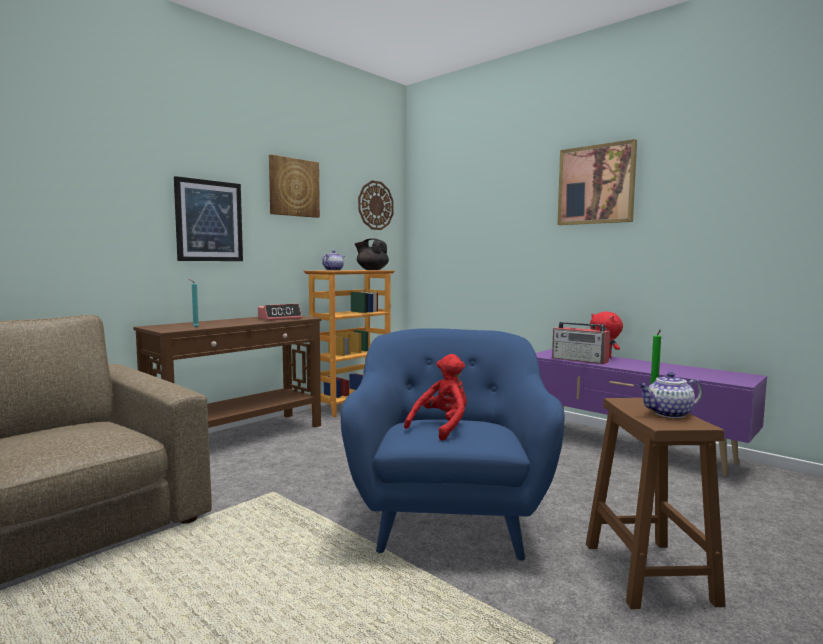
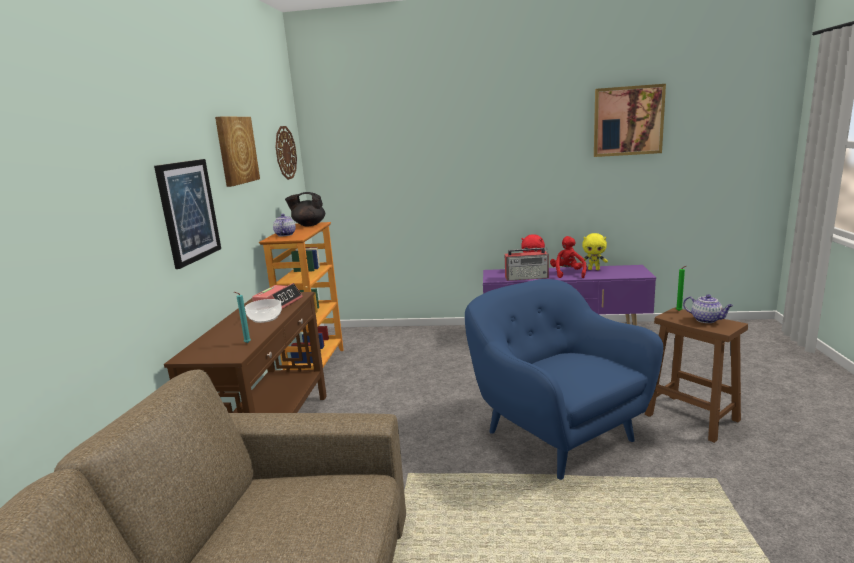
camera: 35 degrees left, 10 degrees up
(246, 322) = (265, 318): none -> bowl
(442, 427) = (571, 370): red plush toy -> red plush toy (567, 274)
(596, 185) = (511, 130): picture -> picture (628, 121)
(668, 414) = (707, 320): teapot -> teapot turned 90 degrees counterclockwise
(681, 368) = (594, 269): none -> yellow plush toy

